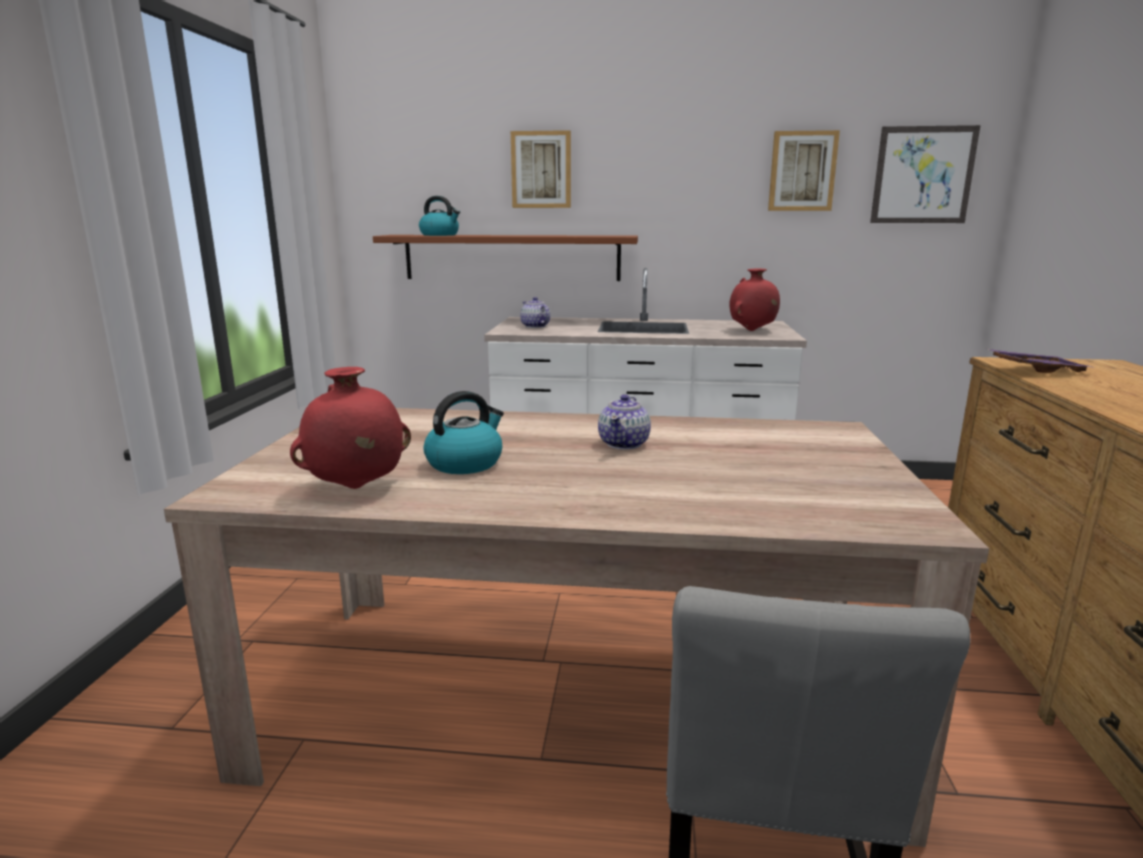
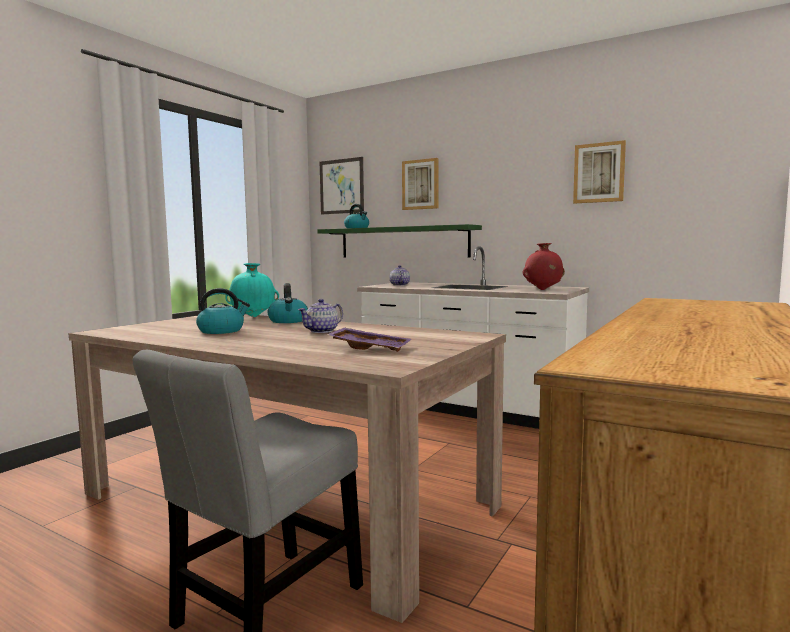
camera: 25 degrees right, 10 degrees down
(356, 488) = (152, 333): red vase -> none
(426, 415) = (253, 317): none -> turquoise vase
(511, 421) = (288, 321): none -> kettle
(512, 257) = (402, 242): brown shelf -> green shelf
(923, 175) = (701, 169): picture -> picture (341, 186)
(1035, 370) = (666, 303): purple tray -> purple tray (370, 348)

